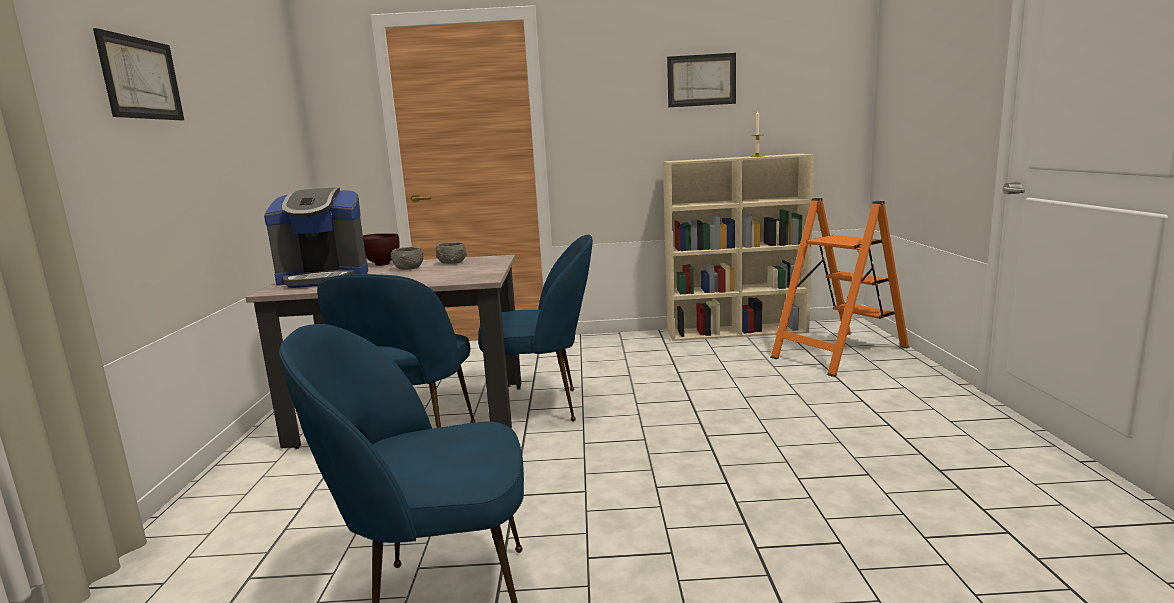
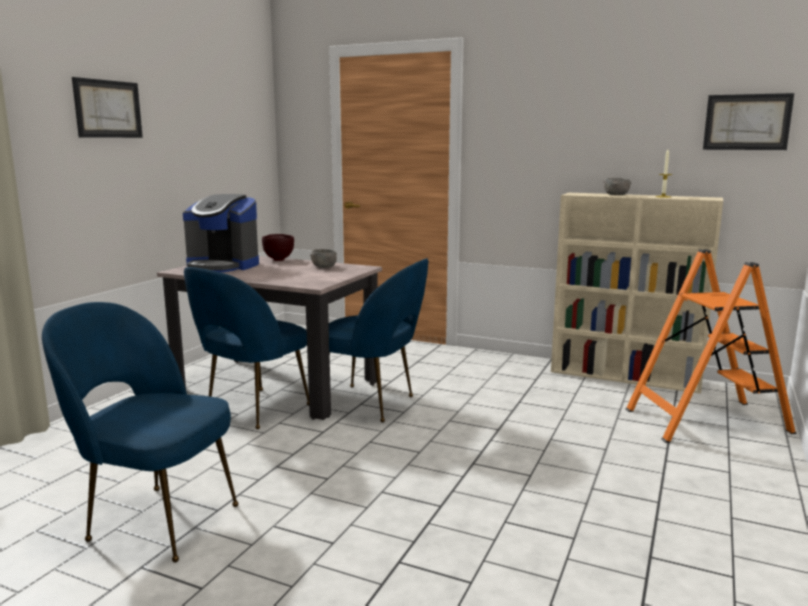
camera: 25 degrees right, 0 degrees up
(408, 268) = (287, 266): grey bowl -> grey bowl (616, 195)
(701, 80) = (617, 113): picture -> picture (747, 122)

